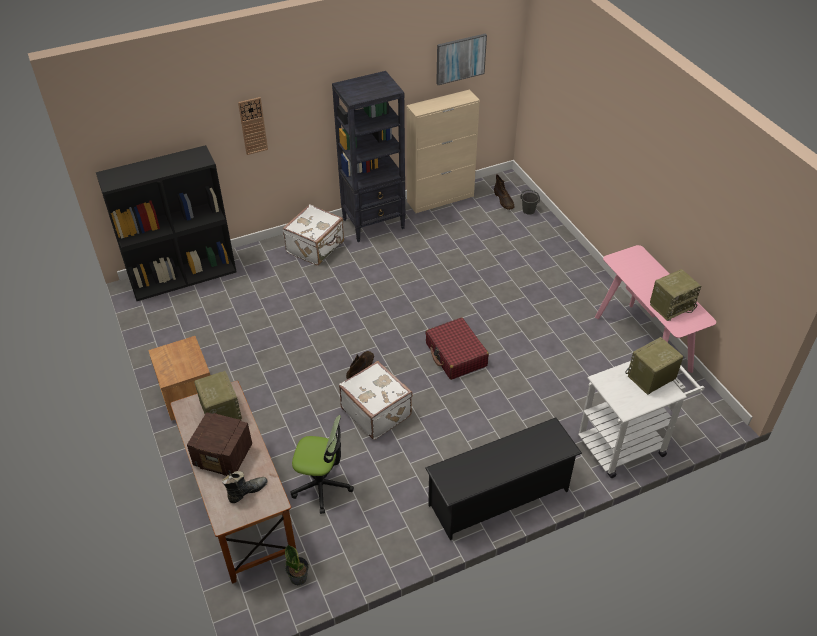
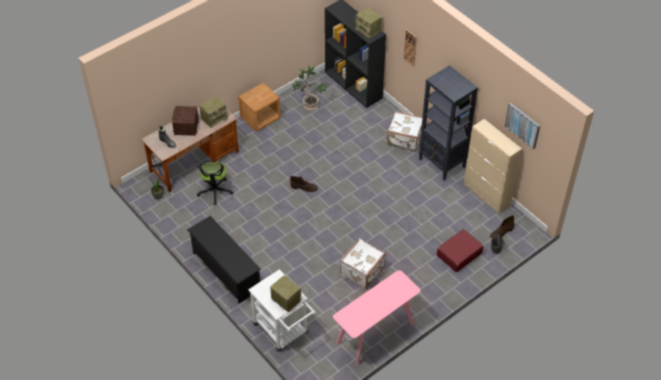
camera: 75 degrees right, 5 degrees up
(196, 331) = (310, 105): none -> potted plant
(377, 411) = (273, 203): white suitcase -> white suitcase (363, 271)
(456, 355) = (330, 232): red suitcase -> red suitcase (459, 254)
(671, 306) = (361, 312): radio -> radio (368, 30)

